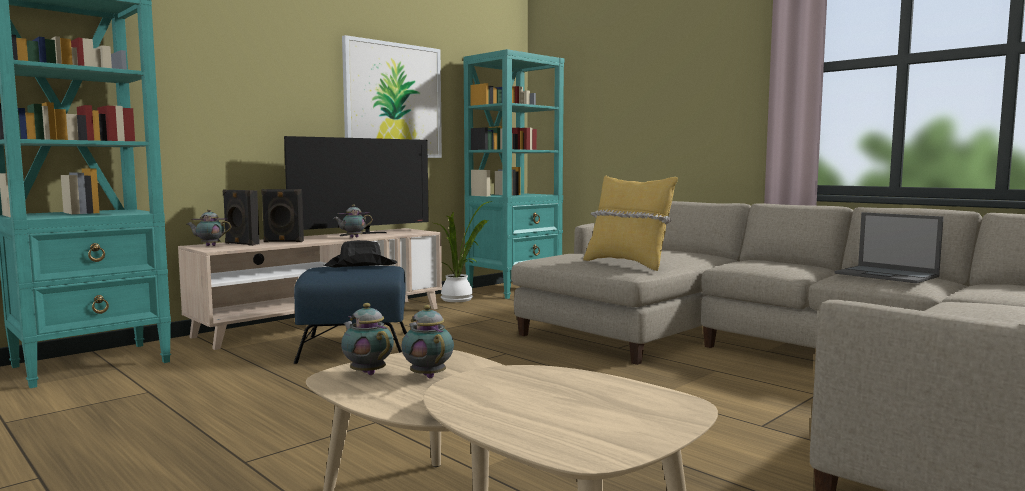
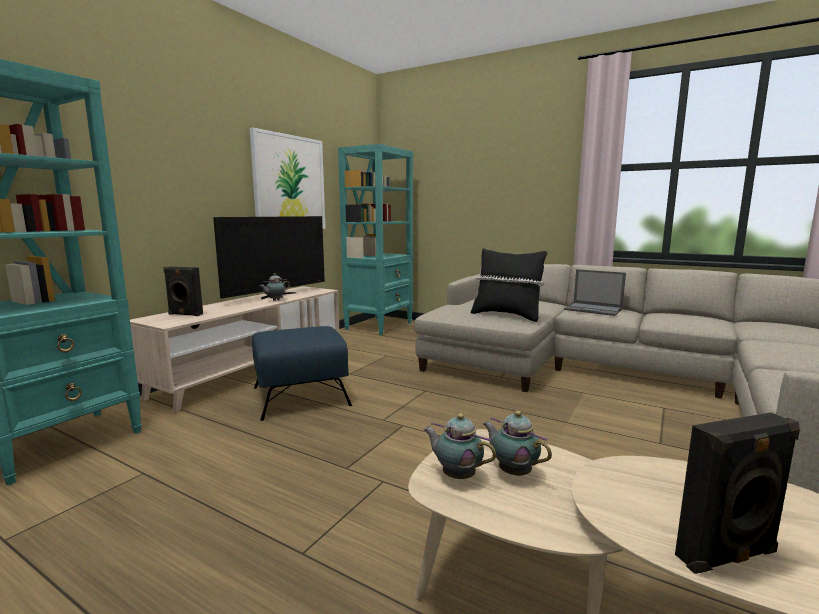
camera: 15 degrees left, 5 degrees up
(209, 246) = (157, 319): teapot -> none
(283, 241) = (220, 309): black speaker -> black speaker (728, 556)
(361, 265) = (302, 329): black hat -> none
(459, 299) = (346, 338): potted plant -> none
(628, 264) = (506, 315): yellow pillow -> black pillow
(887, 275) = (688, 318): laptop -> laptop (594, 309)

